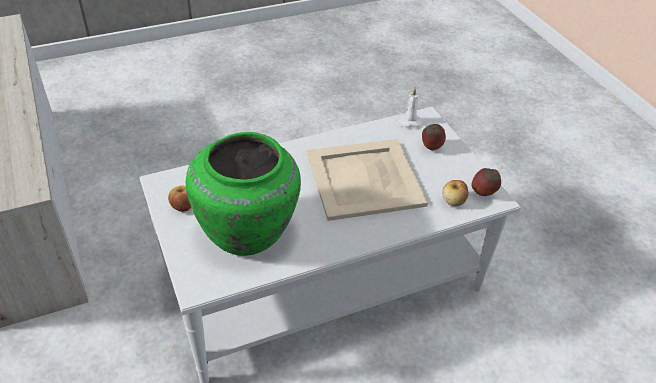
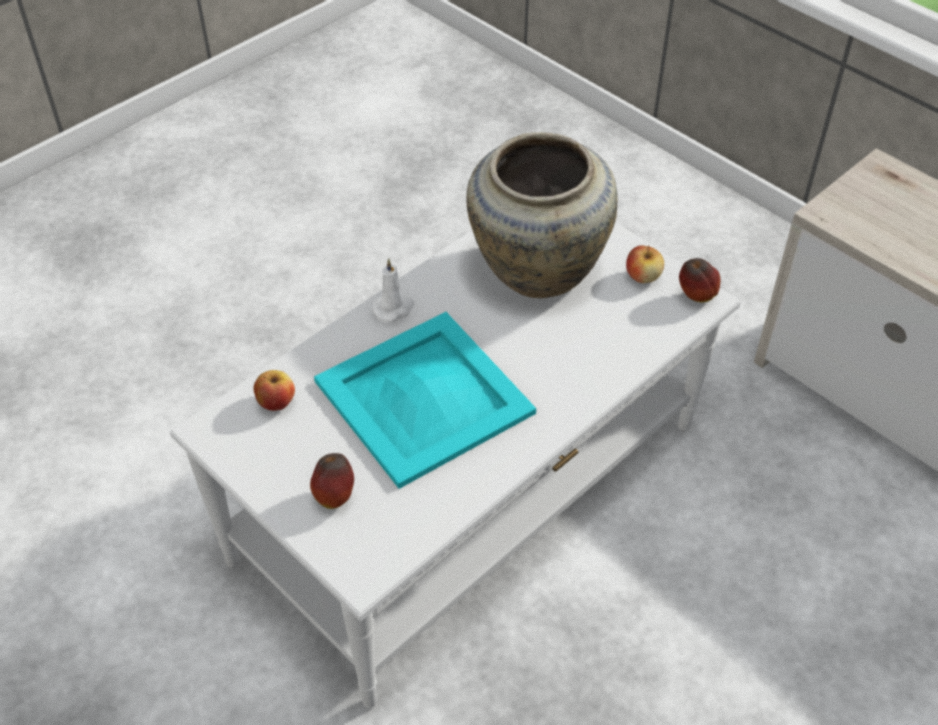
camera: 160 degrees right, 5 degrees up
(249, 233) = (535, 271): green vase -> beige vase
(363, 180) = (424, 395): beige tray -> turquoise tray
(408, 122) = (393, 547): white candle -> white candle (394, 309)
(483, 193) = (231, 431): apple -> apple (696, 297)

